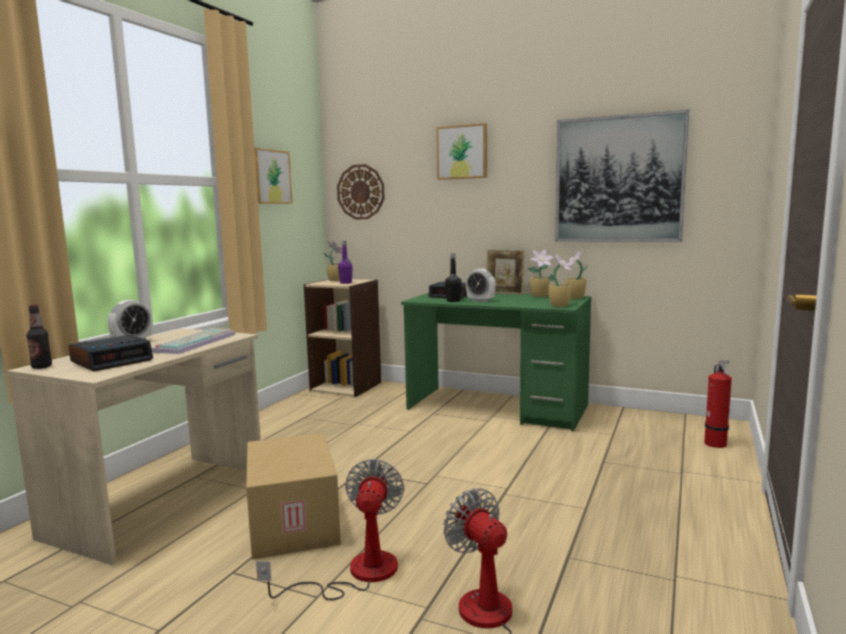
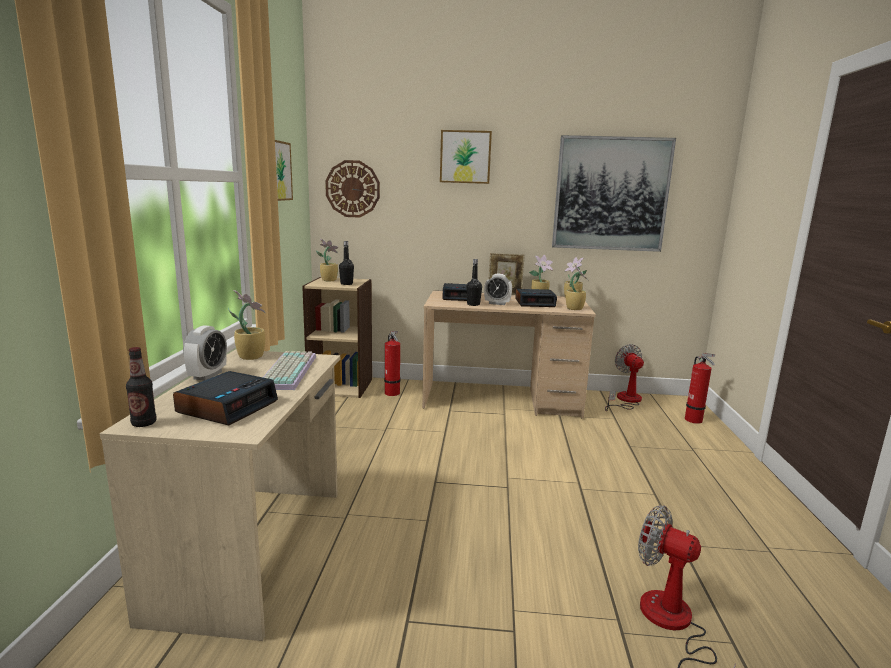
camera: 20 degrees left, 5 degrees up
(185, 332) = (250, 356): none -> potted plant
(291, 522) = (417, 551): cardboard box -> none
(346, 283) = (346, 284): purple bottle -> black bottle
(356, 574) = (528, 597): fan -> fan (625, 400)
(389, 395) = (392, 394): none -> fire extinguisher
(497, 408) = (501, 400): green desk -> beige desk
(524, 300) = (535, 303): none -> alarm clock

